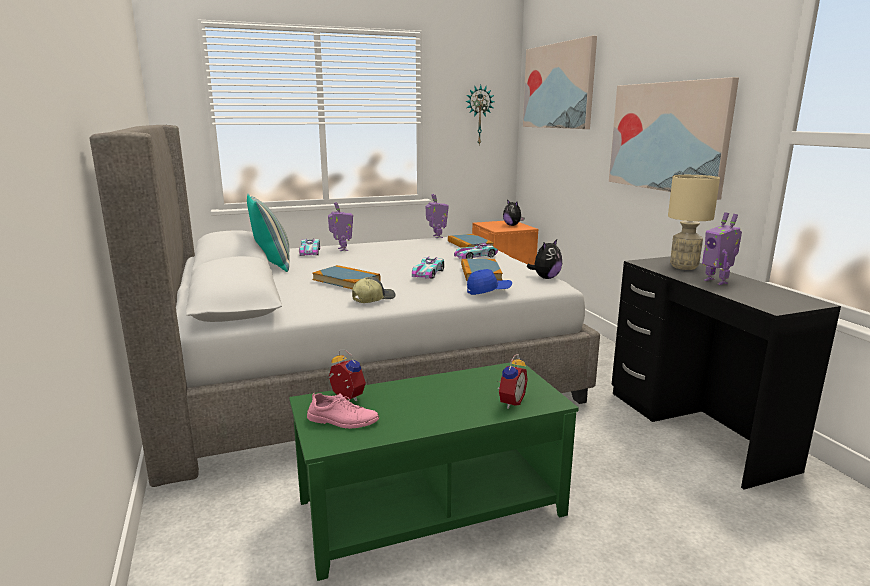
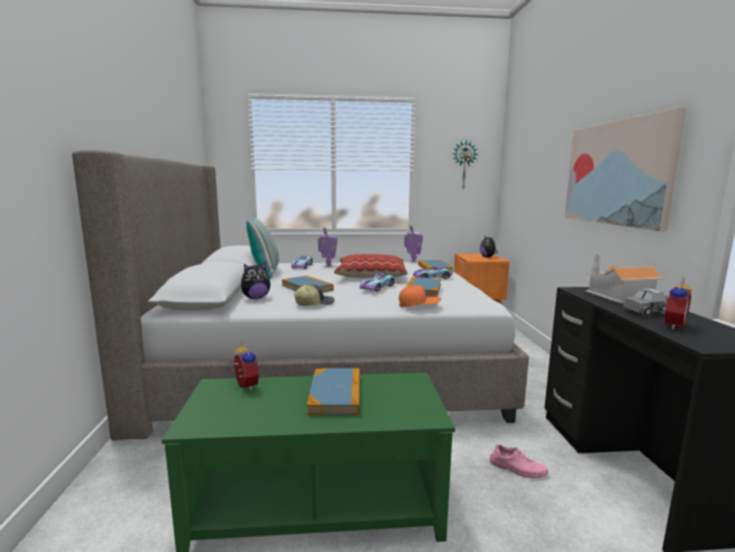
camera: 15 degrees right, 5 degrees down
(342, 420) = (224, 407): pink shoe -> pink shoe (517, 468)
(405, 259) = (370, 276): none -> pillow
(448, 393) = (336, 394): none -> book
(488, 291) = (419, 305): blue cap -> orange cap
(509, 402) = (387, 411): alarm clock -> alarm clock (671, 325)
(545, 278) = (482, 299): plush toy -> plush toy (256, 298)
(558, 86) = (529, 137): picture -> none
(683, 267) = (617, 296): beige table lamp -> toy house
(716, 281) = (647, 312): toy robot -> toy truck

